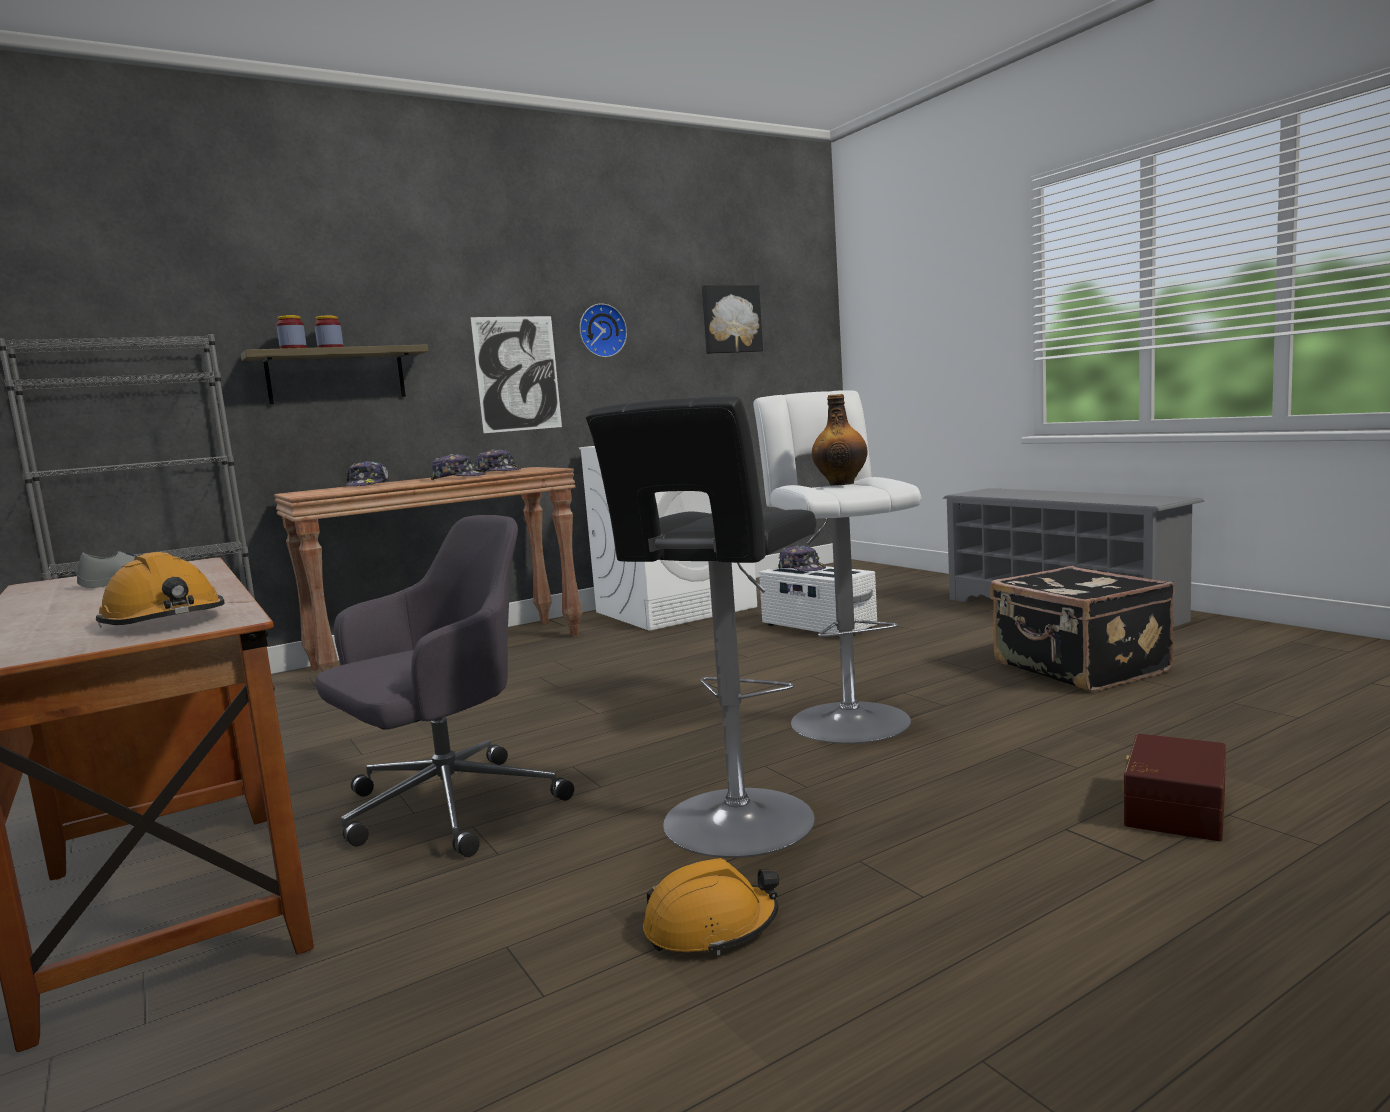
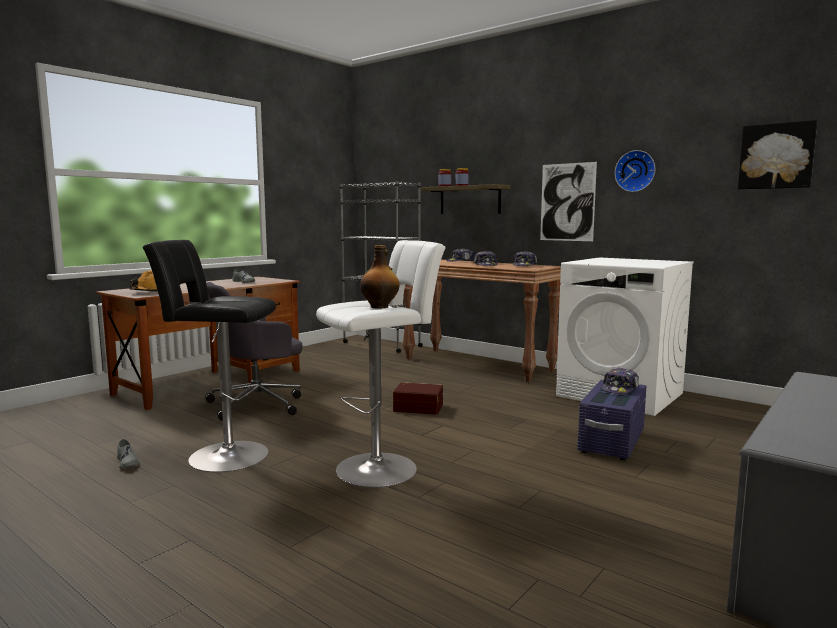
camera: 70 degrees right, 0 degrees up
(446, 808) = (258, 404): grey office chair -> grey office chair turned 120 degrees clockwise
(711, 927) = (127, 462): orange hard hat -> grey shoe
(818, 626) = (611, 441): white storage box -> purple storage box
(1078, 669) = (547, 556): black suitcase -> none
(1171, 808) = (209, 580): brown storage box -> brown storage box (418, 407)

